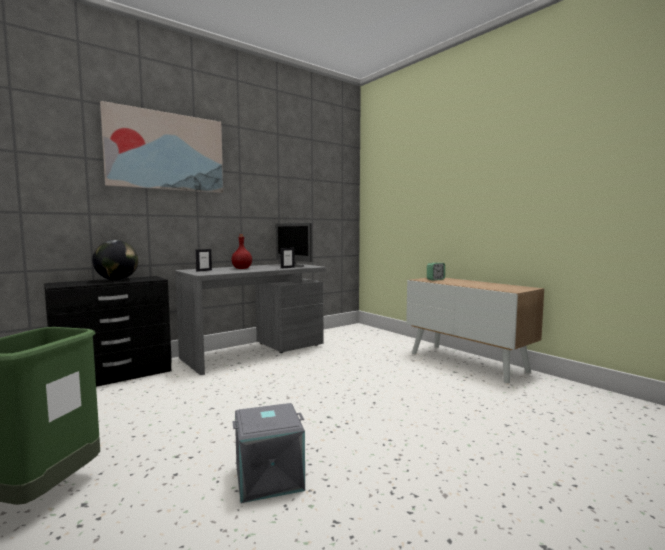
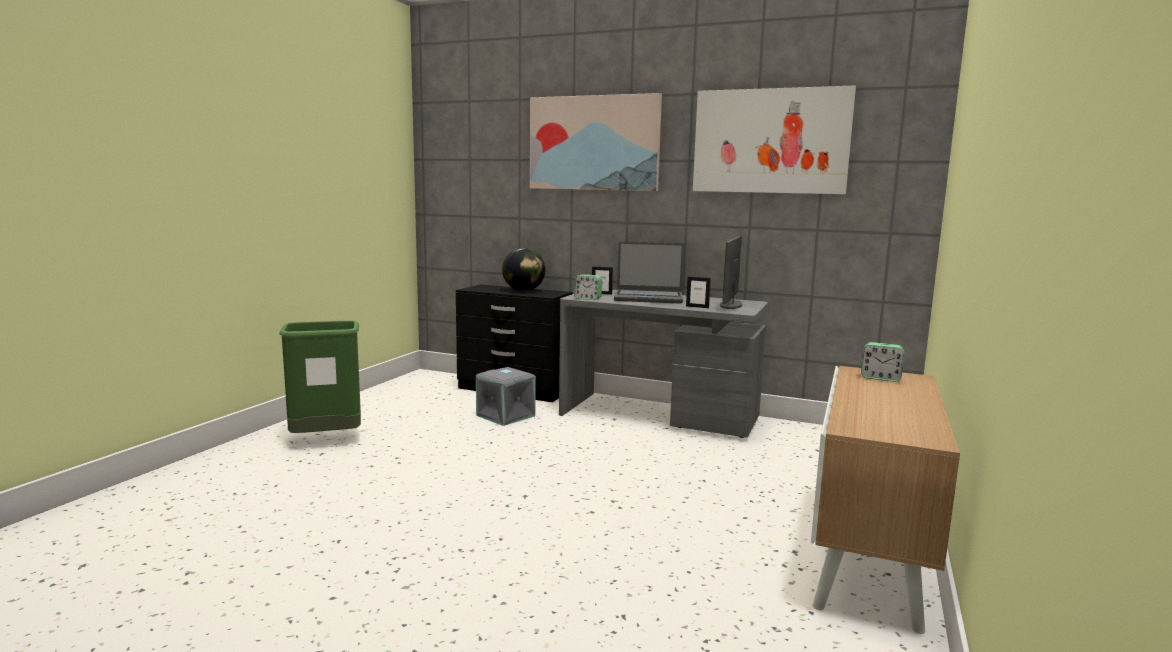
camera: 60 degrees right, 5 degrees up
(214, 273) = (587, 298): none -> alarm clock
(242, 268) = (648, 298): red bottle -> laptop
(269, 476) = (388, 499): grey storage box -> grey storage box (506, 415)
(287, 165) = (770, 141): none -> picture

